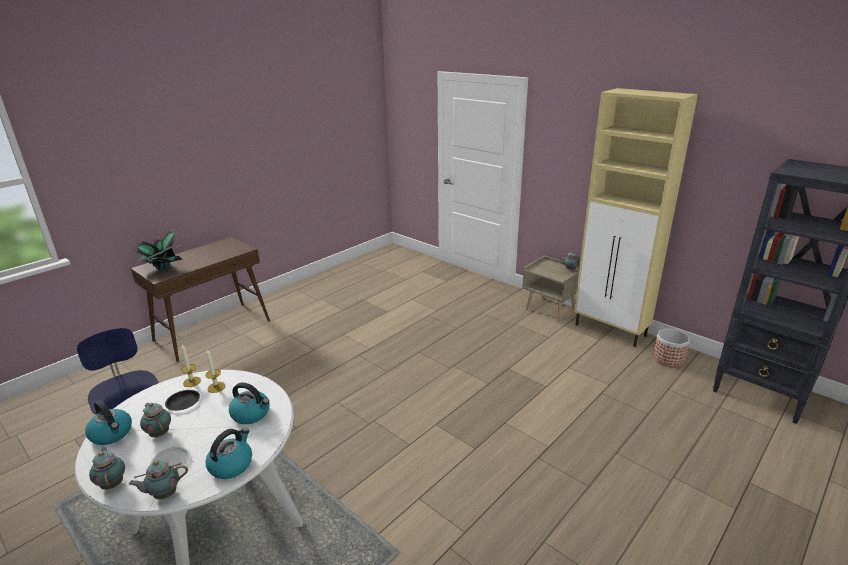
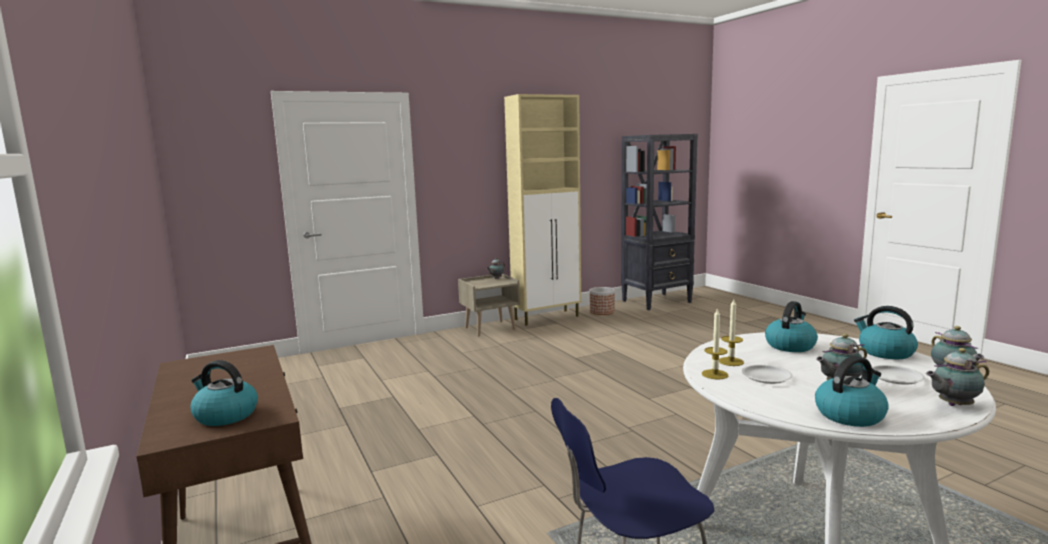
camera: 70 degrees left, 15 degrees down
(163, 269) = (225, 415): potted plant -> kettle
(183, 402) = (766, 377): black plate -> white plate

